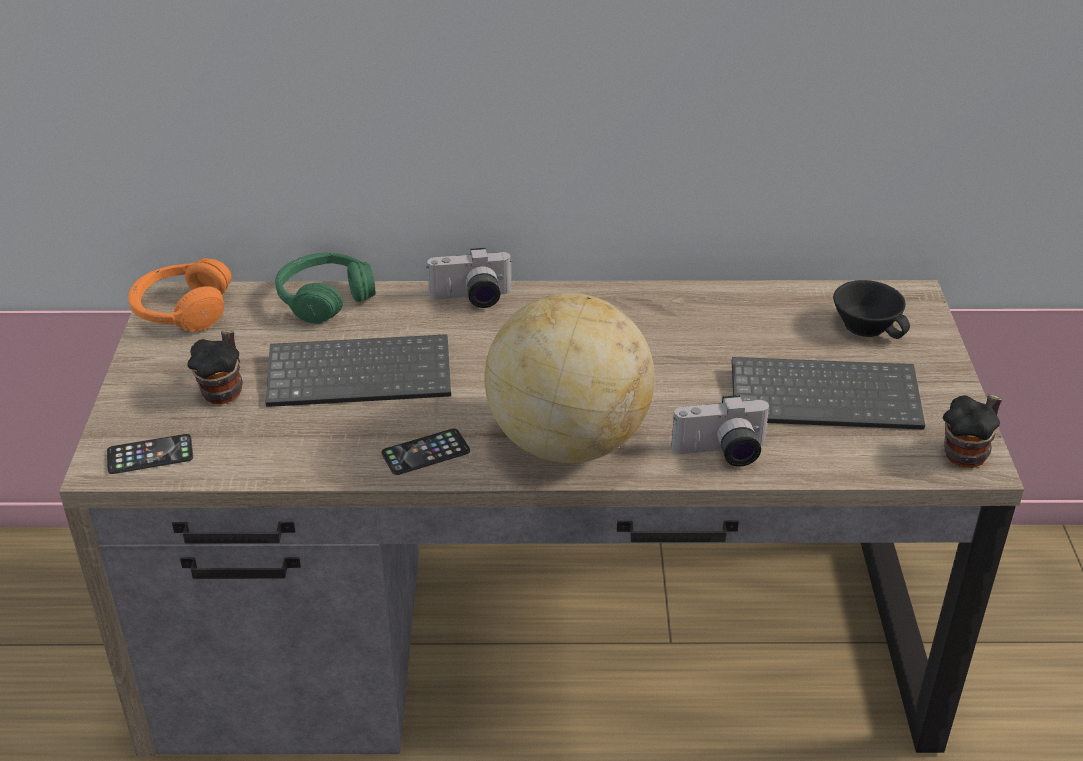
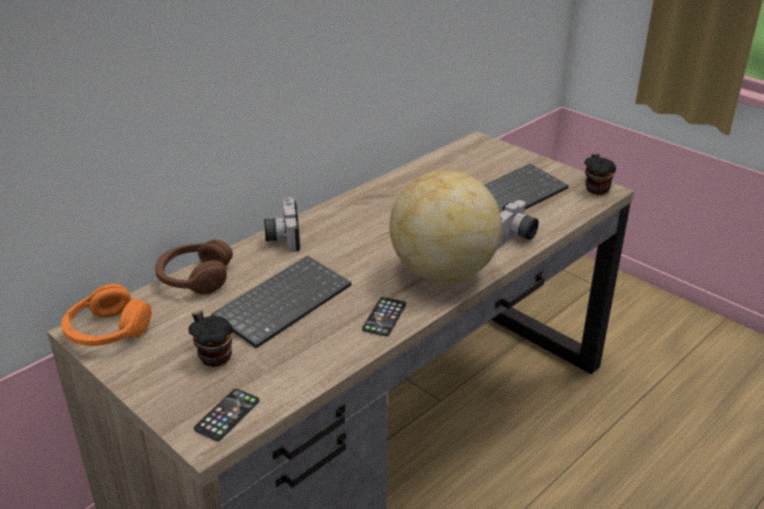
camera: 45 degrees left, 5 degrees down
(325, 298) = (195, 278): green headphones -> brown headphones
(471, 299) = (282, 237): camera -> camera turned 135 degrees clockwise
(868, 324) = (481, 159): black cup -> none

